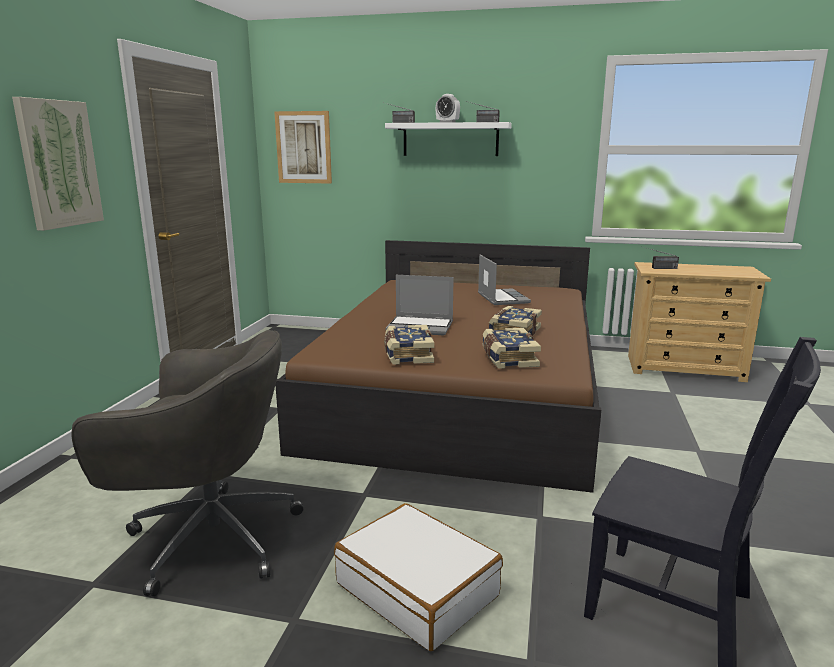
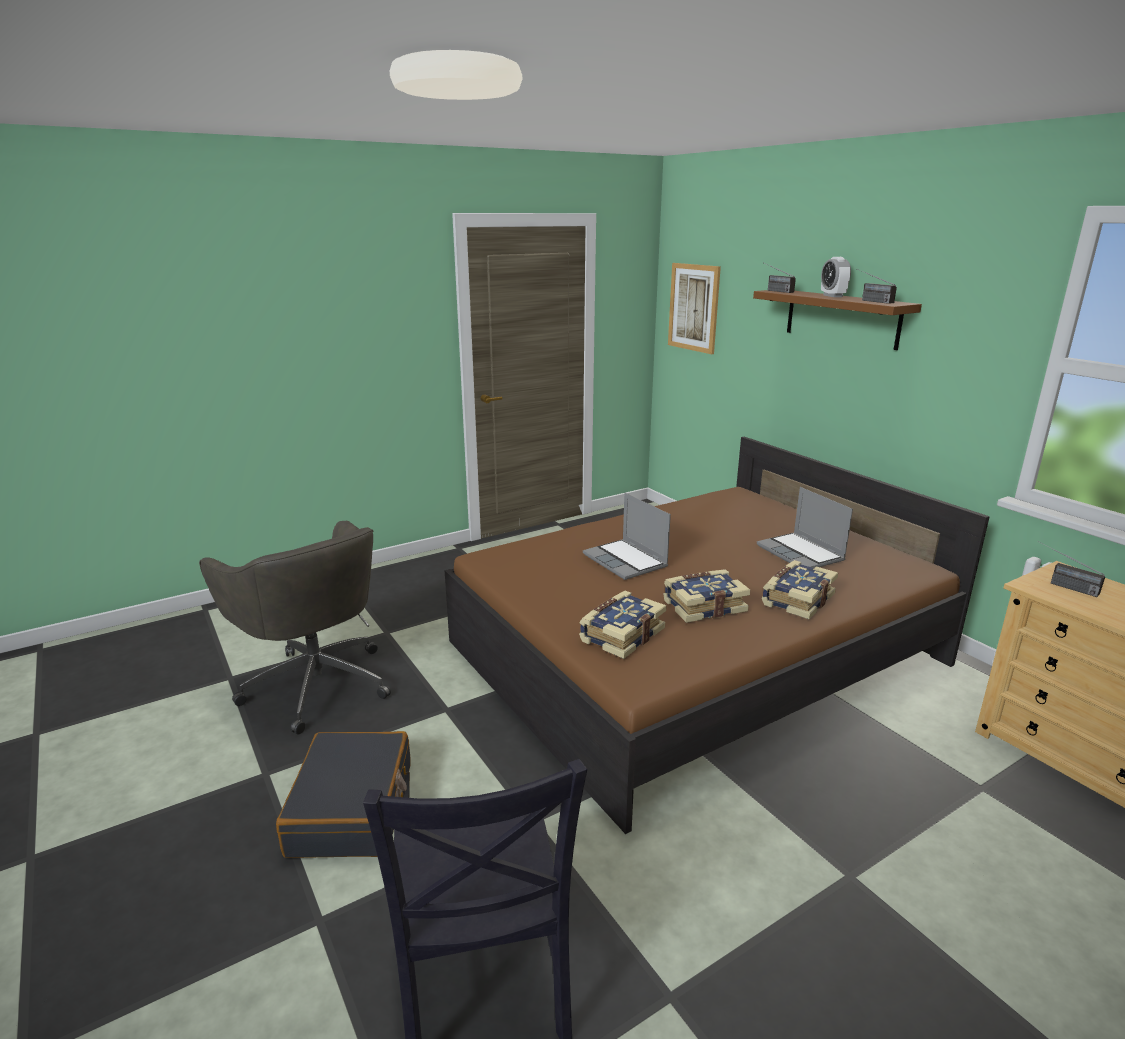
camera: 45 degrees right, 5 degrees up
(59, 164) = (366, 335): picture -> none
(407, 355) = (545, 589): book -> book (796, 599)
(418, 589) = (353, 809): white suitcase -> black suitcase
(450, 139) = (842, 318): white shelf -> brown shelf
(502, 298) = (801, 553): laptop -> laptop turned 120 degrees clockwise

